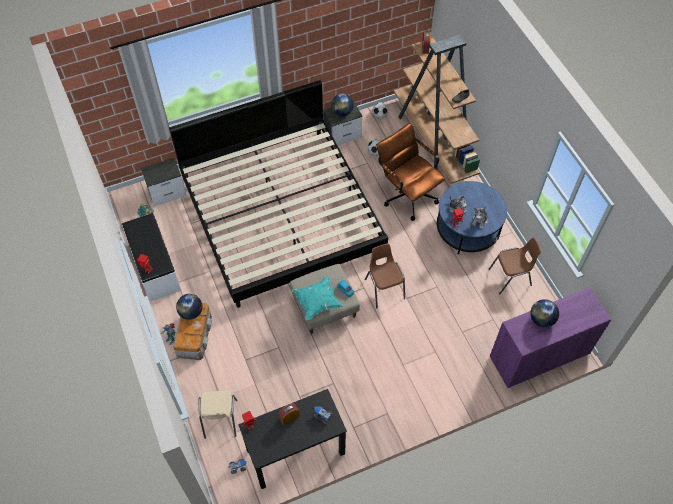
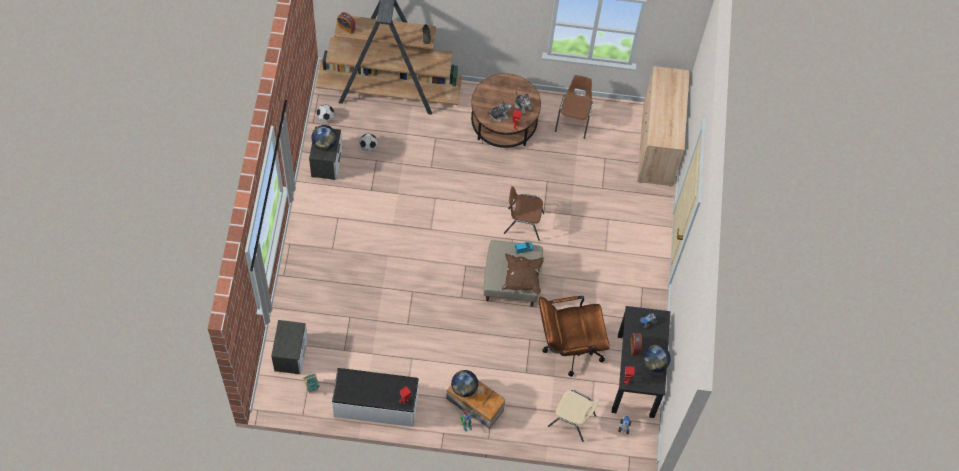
camera: 65 degrees left, 5 degrees up
(281, 215) = (387, 265): bed -> none
(317, 302) = (522, 278): turquoise pillow -> brown pillow
(407, 194) = (434, 148): brown office chair -> brown office chair (568, 347)
(467, 228) = (504, 122): blue coffee table -> brown coffee table
(539, 355) = (657, 145): purple cabinet -> beige cabinet
(541, 319) = (661, 117): globe -> globe (654, 363)

